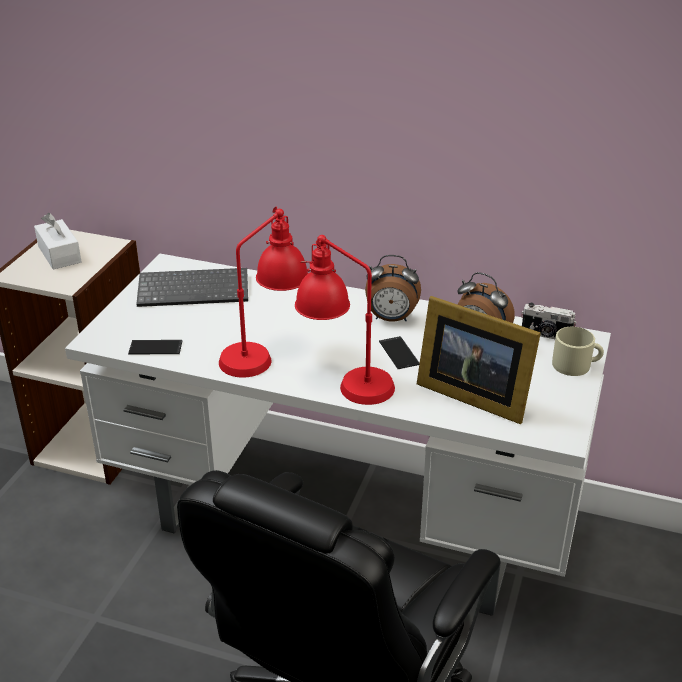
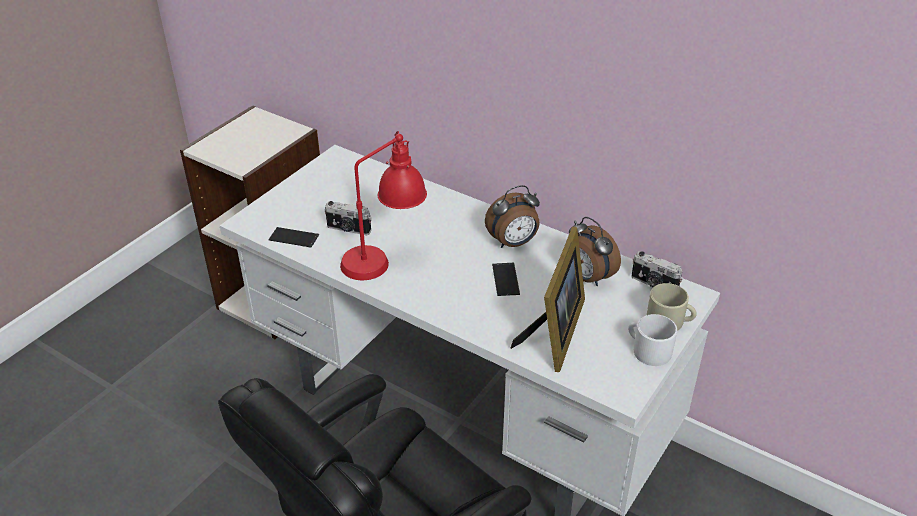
camera: 15 degrees right, 5 degrees up
(59, 254) = (247, 134): white tissue box -> none
(195, 289) = (350, 185): keyboard -> none
(212, 331) = (348, 229): none -> camera
(344, 383) = (443, 301): red table lamp -> none
(391, 319) = (513, 243): alarm clock -> alarm clock turned 45 degrees counterclockwise
(471, 394) = (555, 333): picture frame -> picture frame turned 120 degrees counterclockwise
(567, 394) = (647, 350): none -> white mug

